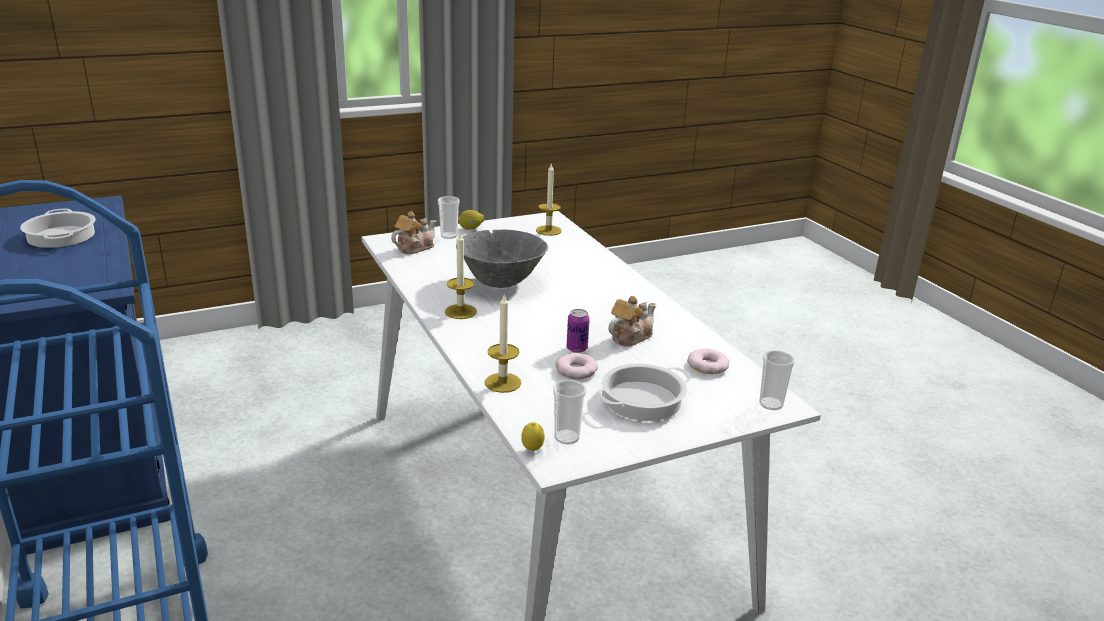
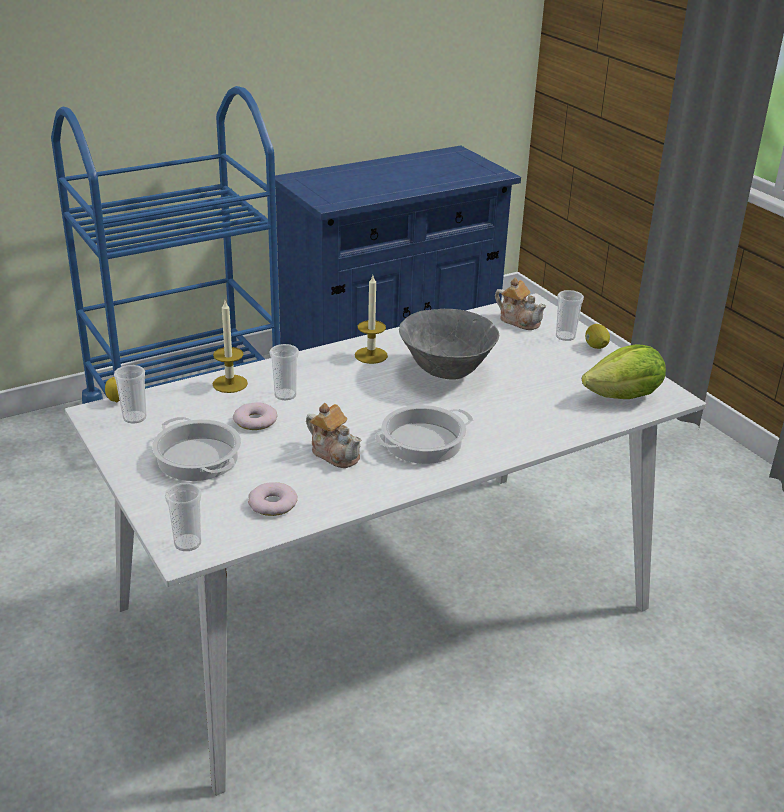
camera: 85 degrees right, 5 degrees up
(62, 236) = (419, 175): cooking pot -> cooking pot (423, 443)
(529, 354) = (285, 395): none -> cup
(548, 230) = (624, 397): candle -> lettuce
(577, 348) = (302, 420): can -> none

